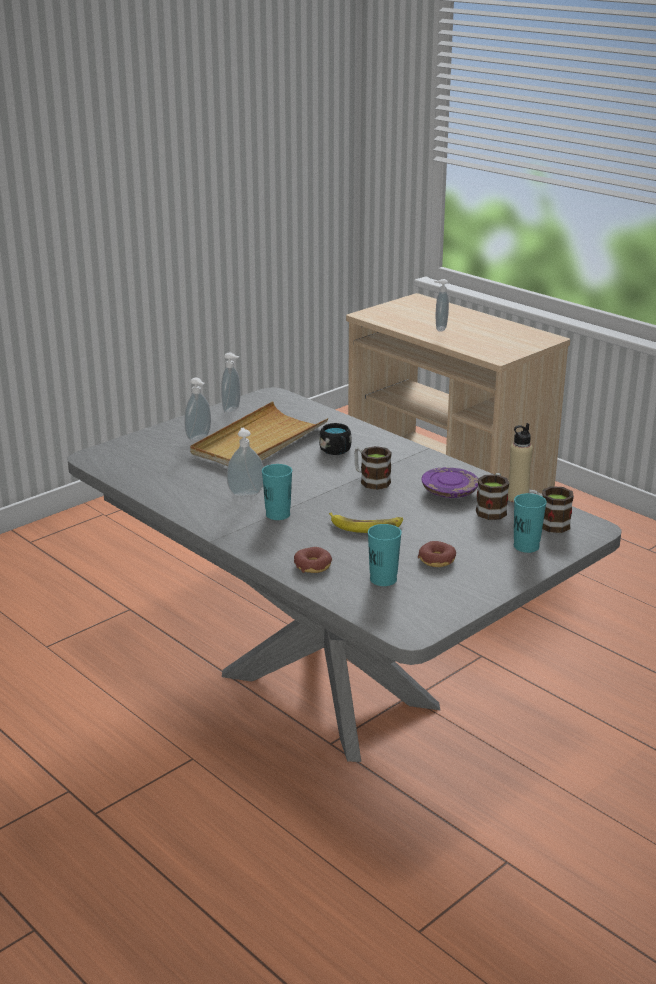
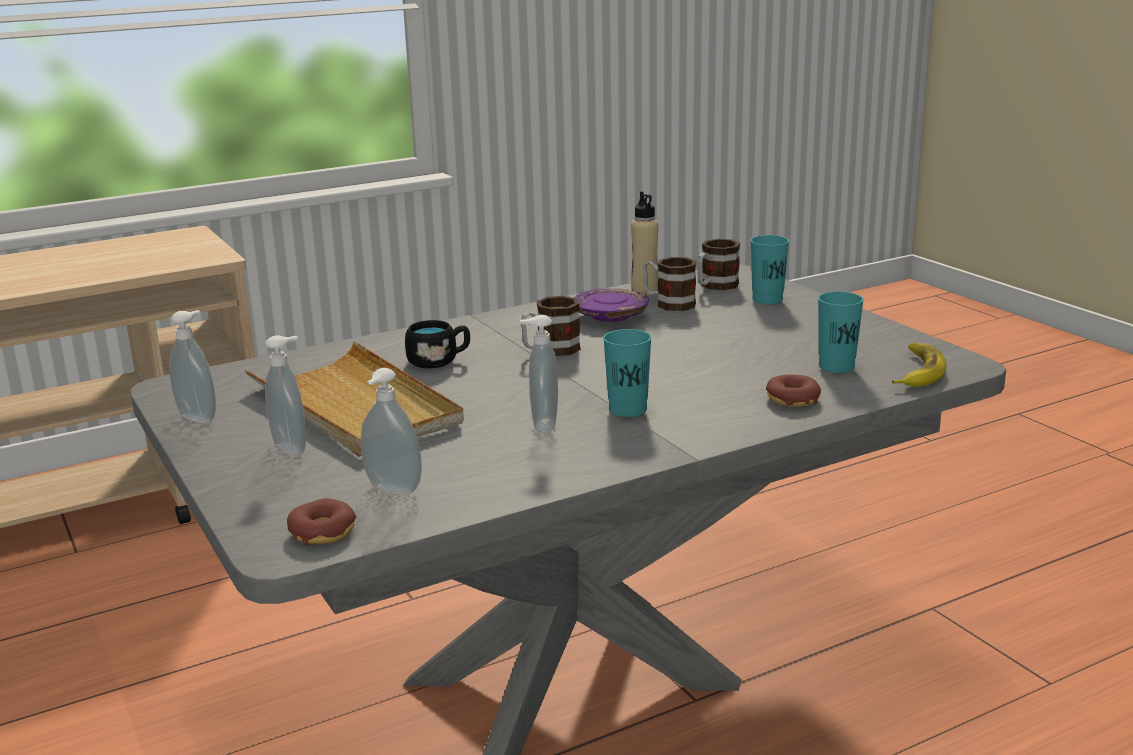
camera: 75 degrees left, 5 degrees down
(366, 526) = (688, 363): banana -> banana (917, 372)
(437, 560) = (790, 338): donut -> donut (323, 532)
(439, 328) = (62, 273): soap dispenser -> soap dispenser (391, 491)

